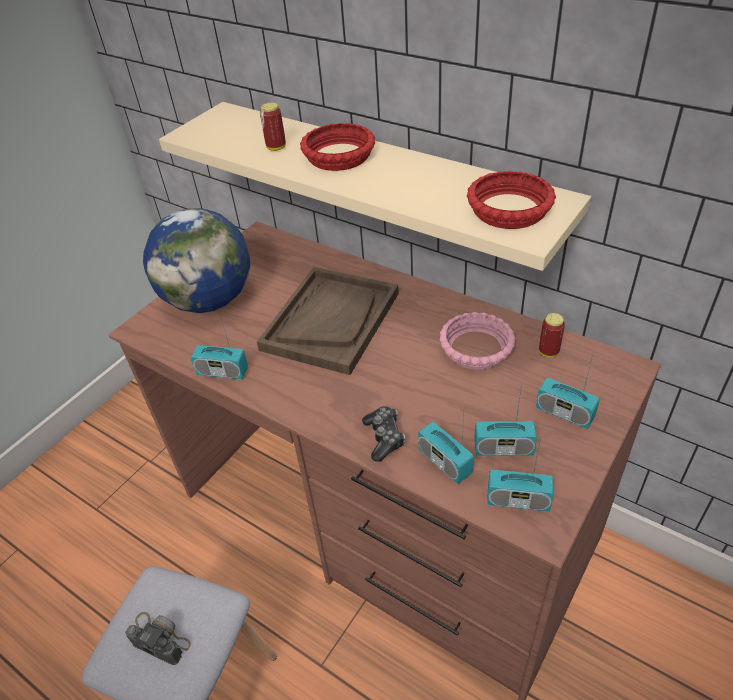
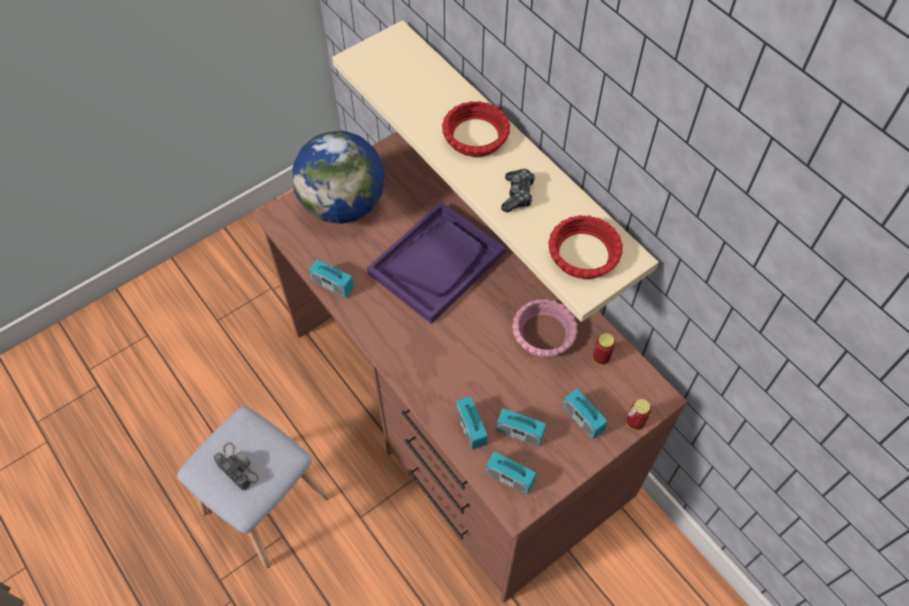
camera: 15 degrees right, 15 degrees up
(276, 147) = (427, 106): can -> can (634, 422)
(331, 321) = (436, 263): brown tray -> purple tray
(384, 437) = (435, 390): game controller -> game controller (518, 194)

